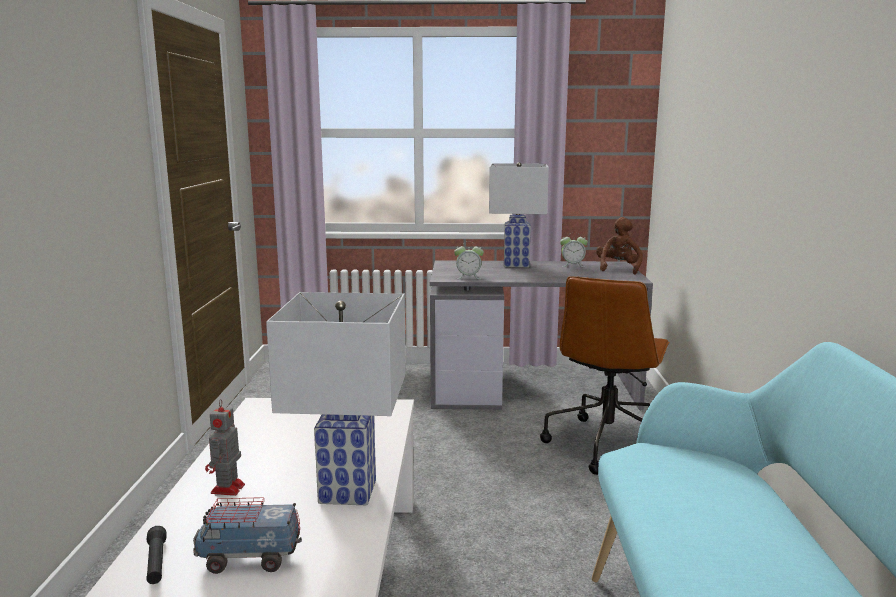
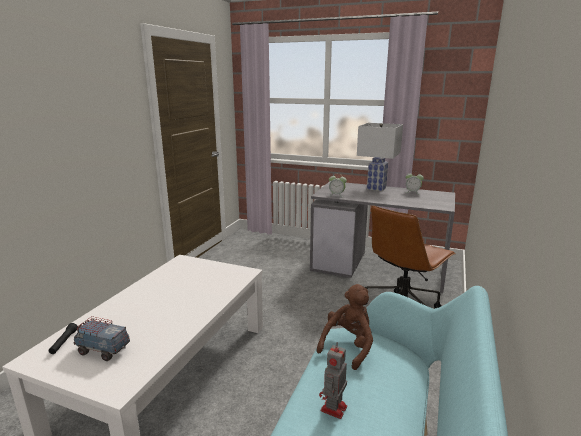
camera: 20 degrees right, 5 degrees up
(227, 489) = (126, 308): toy robot -> toy robot (333, 409)
(346, 492) = (178, 322): white table lamp -> none
(618, 269) = (441, 198): brown plush toy -> brown plush toy (348, 346)

